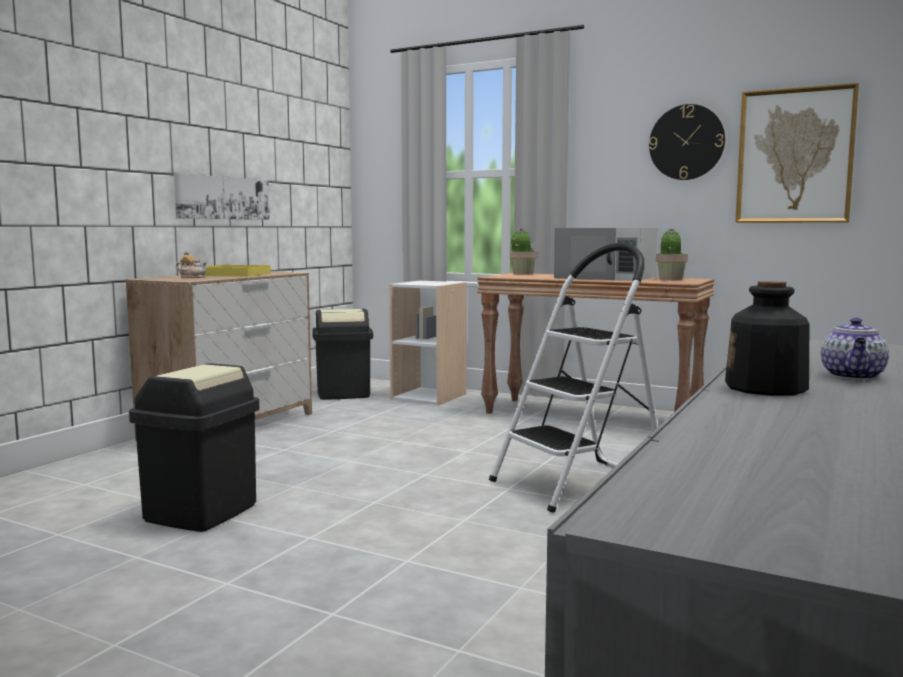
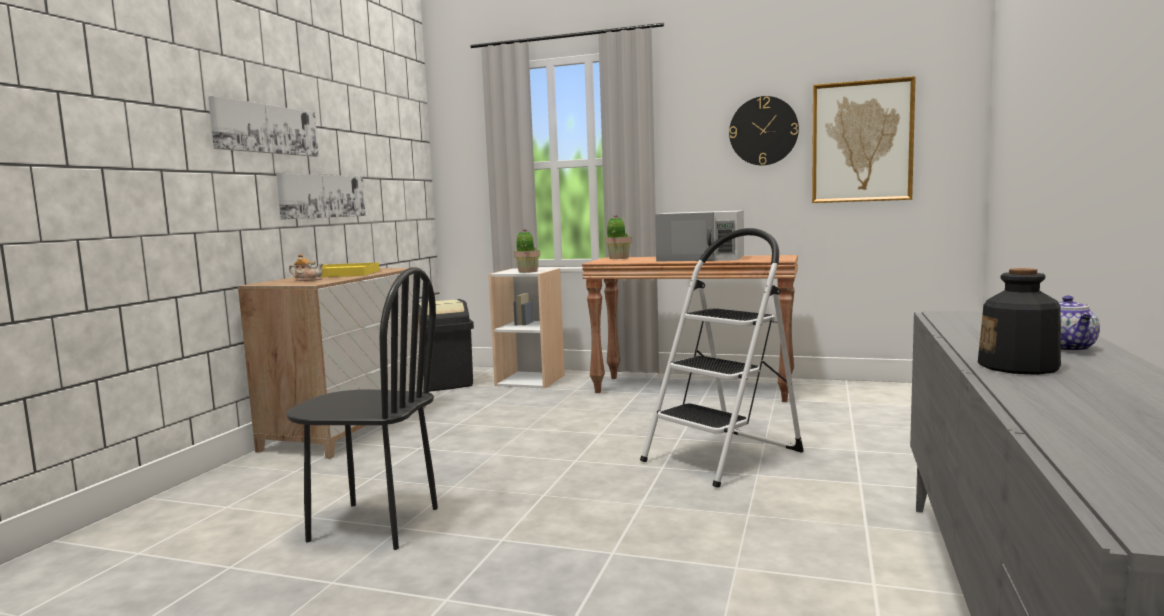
camera: 10 degrees left, 0 degrees up
(164, 130) = (265, 129): none -> picture
(201, 512) = (374, 525): black trash can -> black chair
(670, 279) = (762, 257): potted plant -> potted plant (527, 271)

